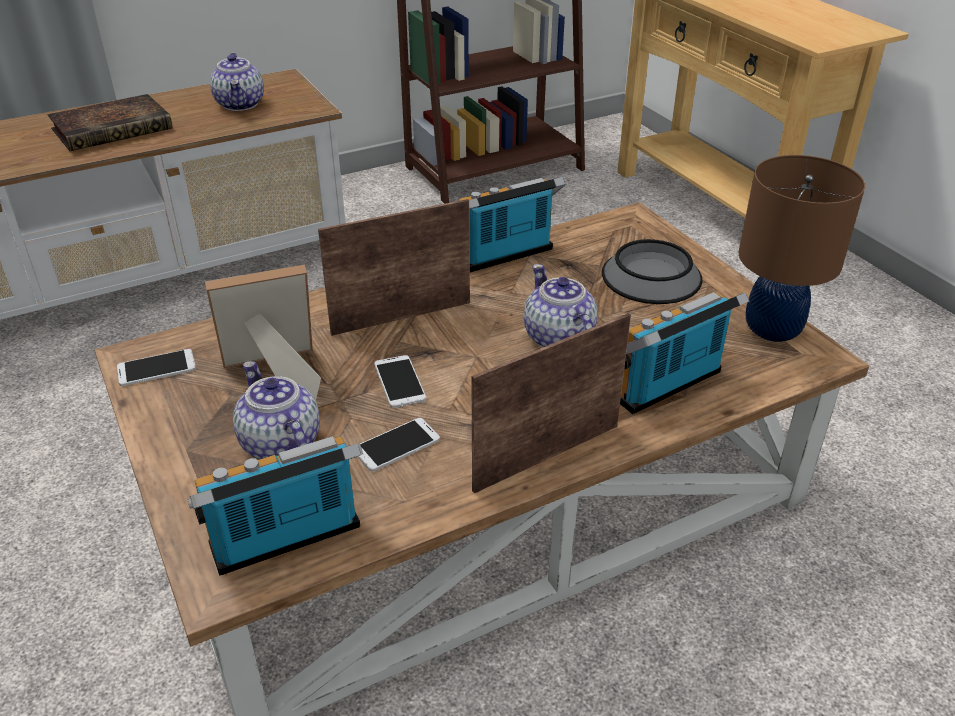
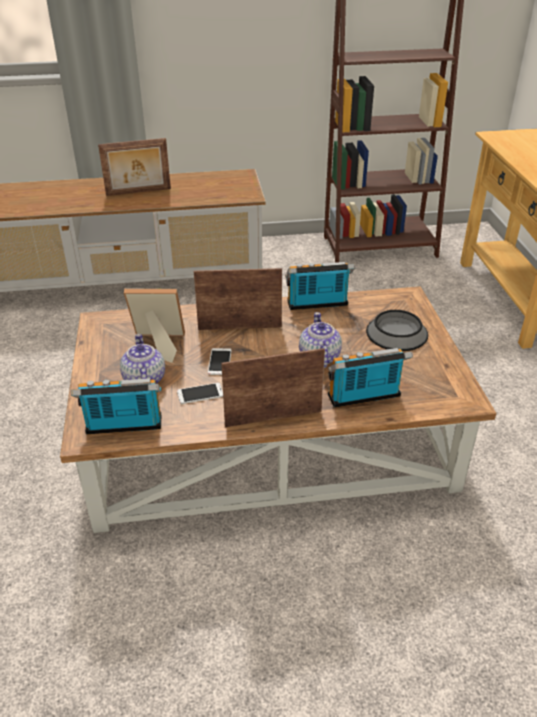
camera: 20 degrees right, 0 degrees up
(115, 129) = (138, 192): book -> picture frame
(156, 368) = (104, 328): phone -> none
(241, 104) = (212, 187): teapot -> none
(772, 333) = (448, 381): brown table lamp -> none

